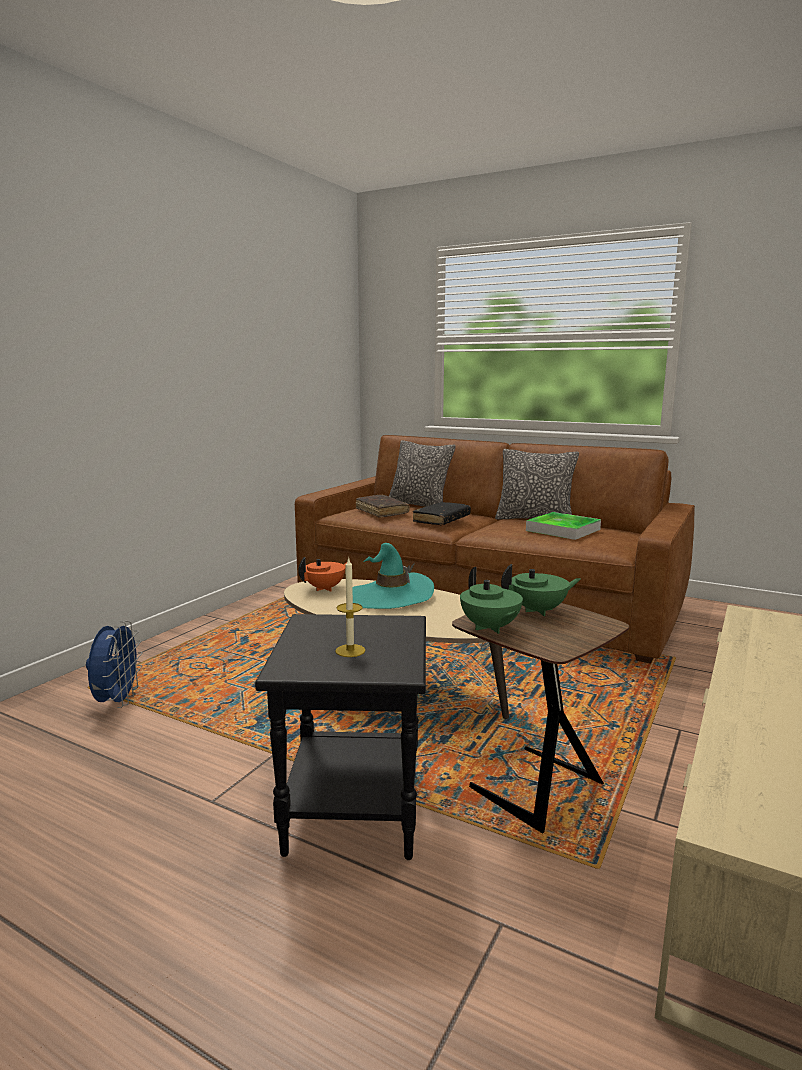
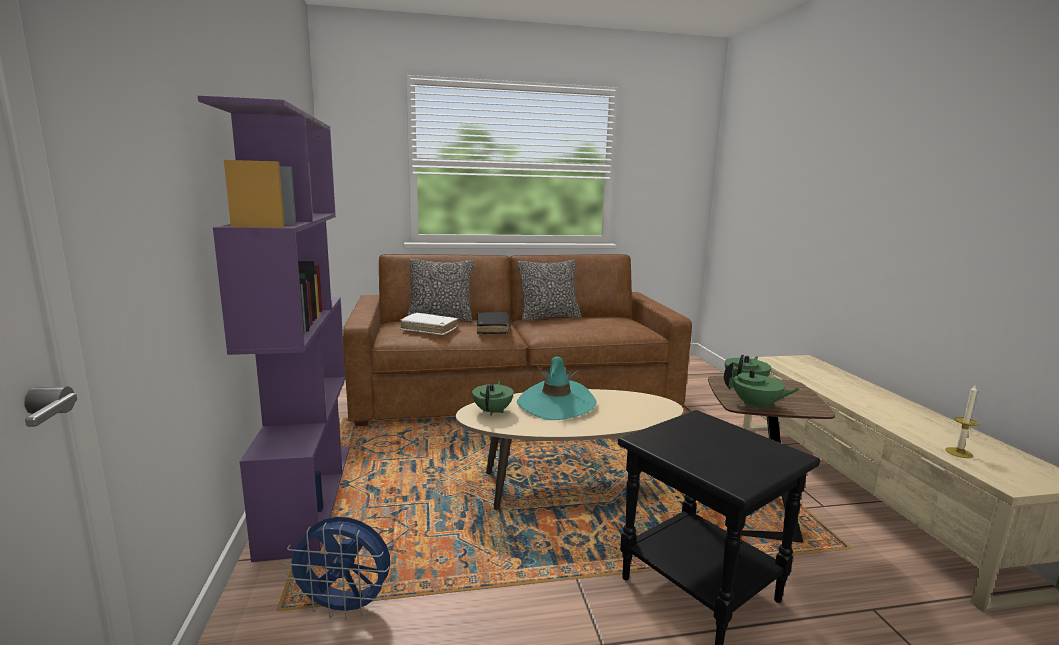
camera: 40 degrees left, 0 degrees up
(117, 702) = (345, 607): blue fan -> blue fan turned 135 degrees clockwise
(203, 630) = (307, 495): none -> purple bookcase
(325, 588) = (493, 411): orange teapot -> green teapot
(350, 650) = (730, 452): candle -> candle (959, 452)
(381, 512) = (429, 329): brown book -> white book
(563, 530) = (592, 322): tray -> none

